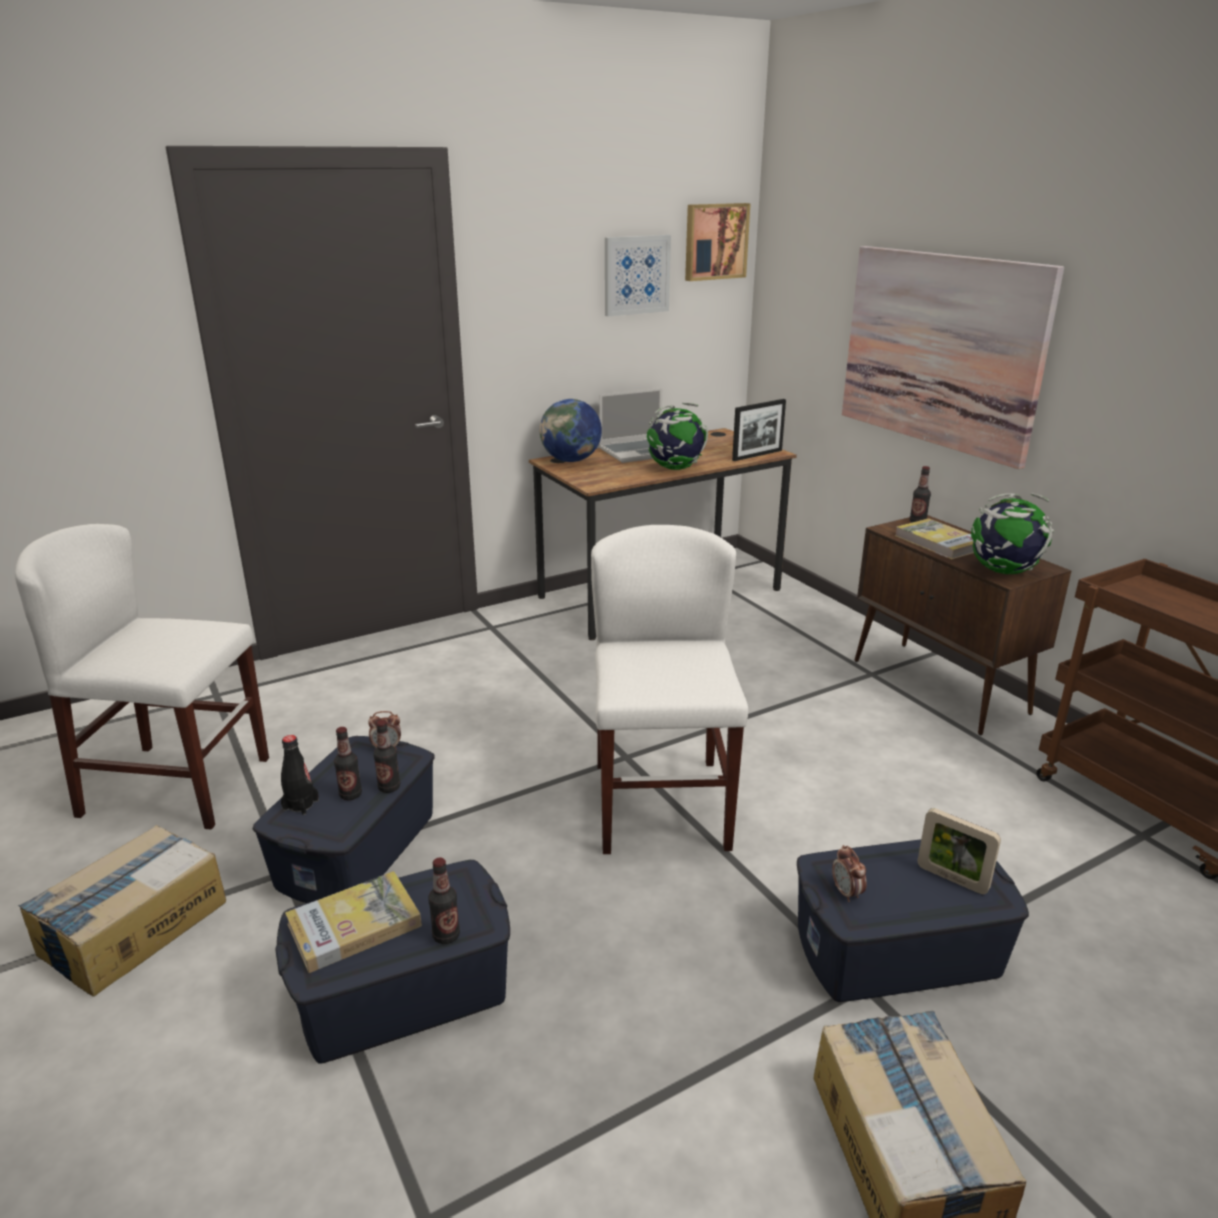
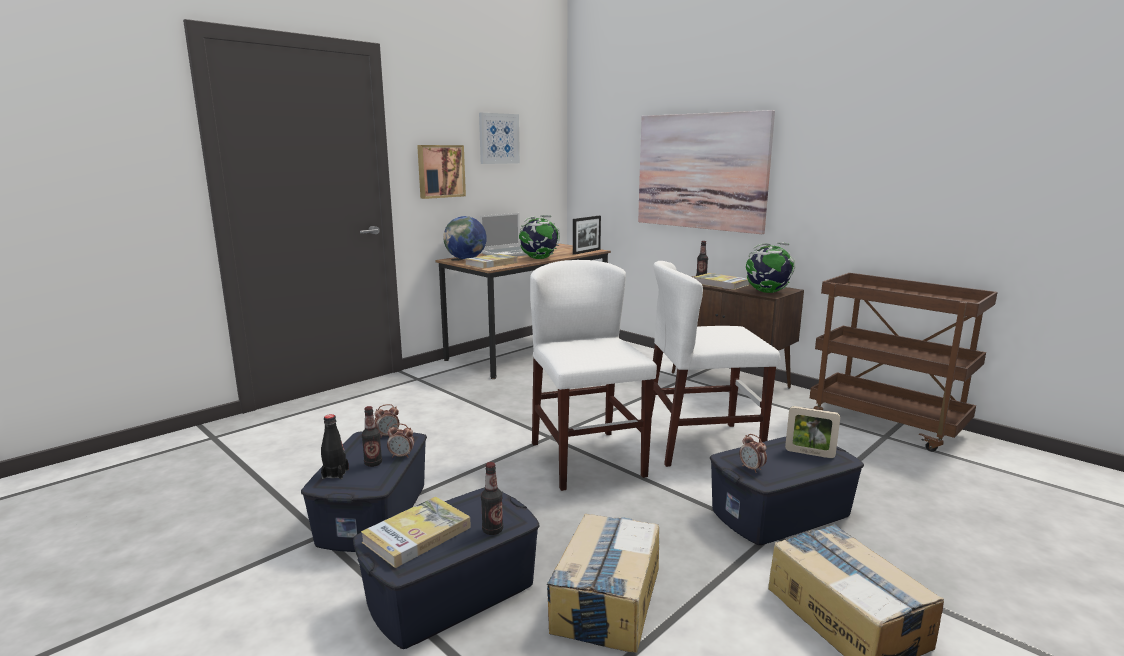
camera: 15 degrees left, 10 degrees down
(132, 928) = (198, 591): cardboard box -> cardboard box (606, 599)
(177, 786) = (201, 495): white chair -> white chair (701, 444)
(389, 787) = (401, 456): bottle -> alarm clock
(600, 475) = (491, 263): none -> book
(715, 241) = (544, 121): picture -> picture (440, 171)

